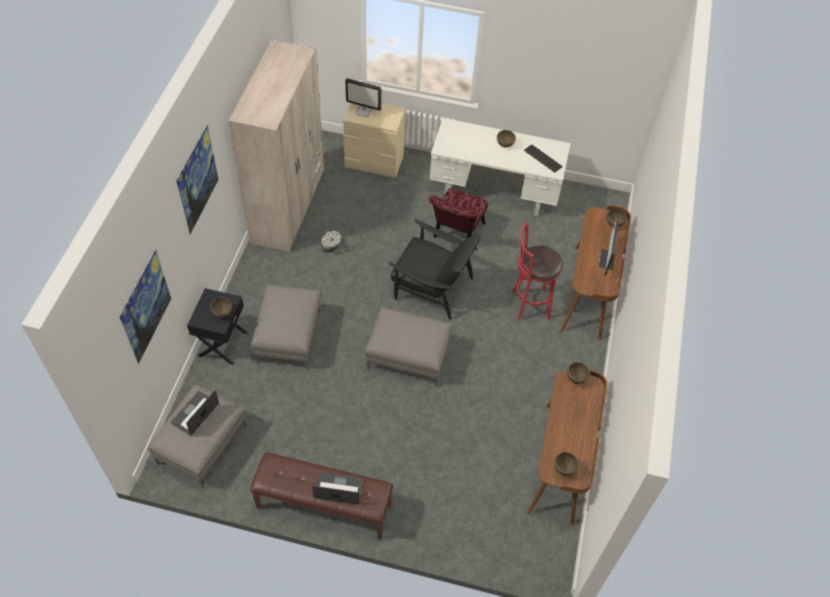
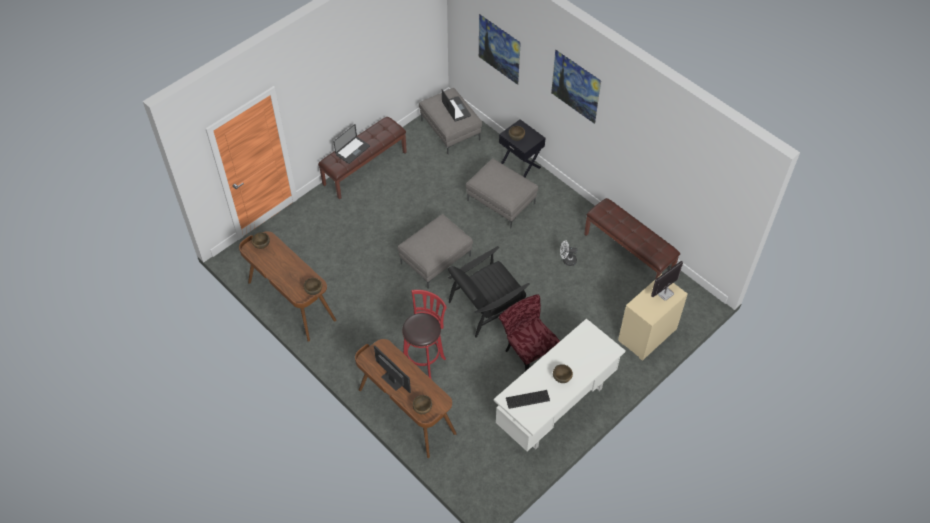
camera: 125 degrees right, 0 degrees up
(288, 206) = (629, 253): beige wardrobe -> brown bench

